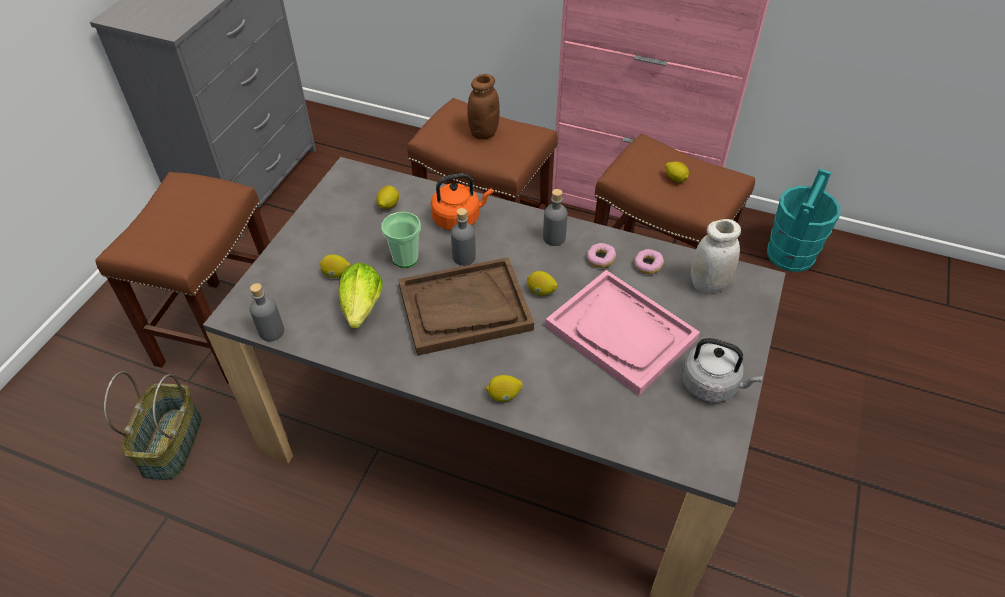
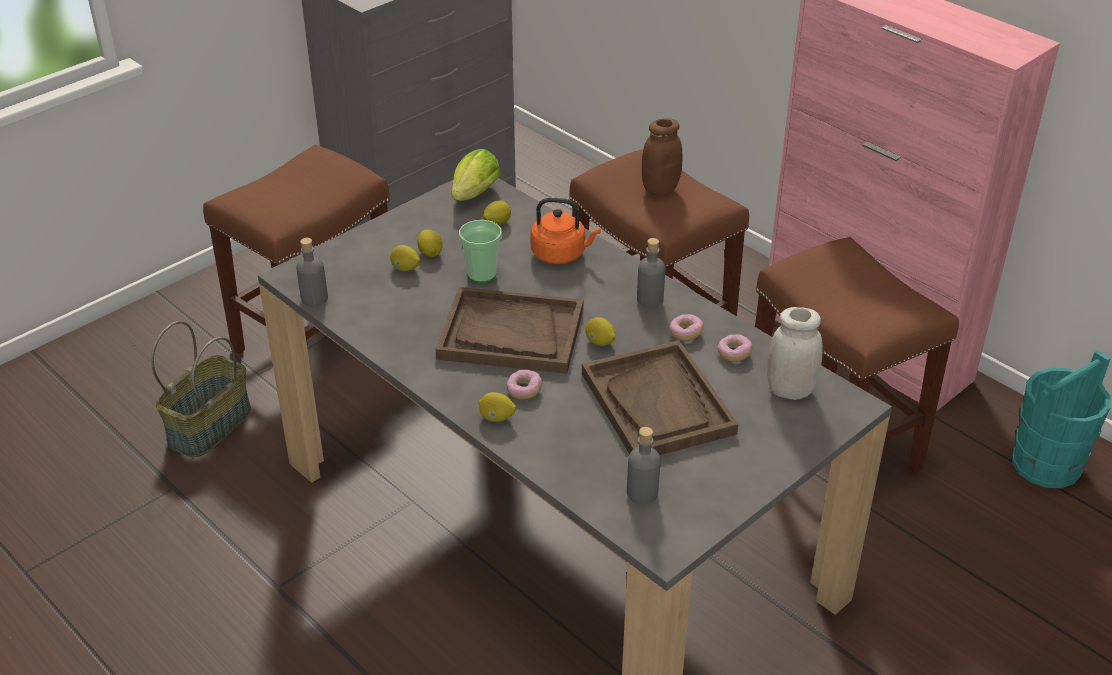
camera: 25 degrees right, 10 degrees down
(361, 311) = (408, 307): lettuce -> lettuce (473, 196)
(464, 257) = (542, 290): grey bottle -> grey bottle (642, 493)
(509, 359) = (524, 390): none -> donut
(621, 333) = (658, 403): pink tray -> brown tray
(675, 179) = (853, 292): lemon -> lemon (430, 253)
(712, 385) = (720, 478): grey kettle -> none

